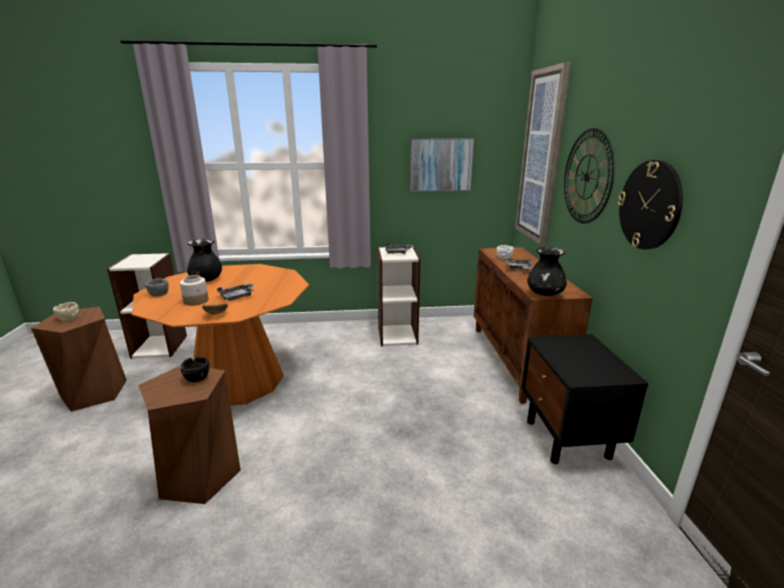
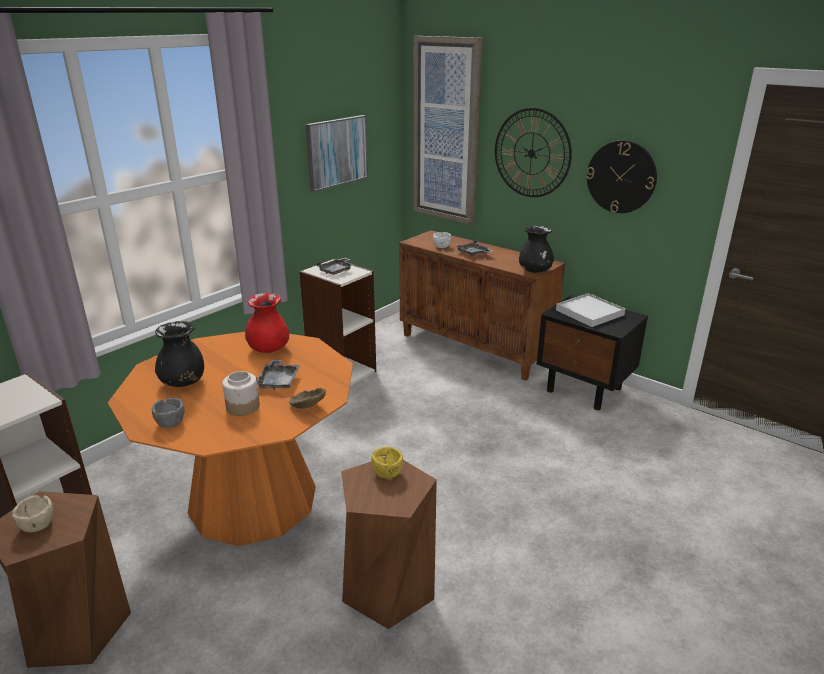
camera: 45 degrees left, 5 degrees up
(197, 378) = (387, 473): black bowl -> yellow bowl
(273, 280) = (269, 349): none -> red vase
(580, 354) = (589, 312): none -> white tray

